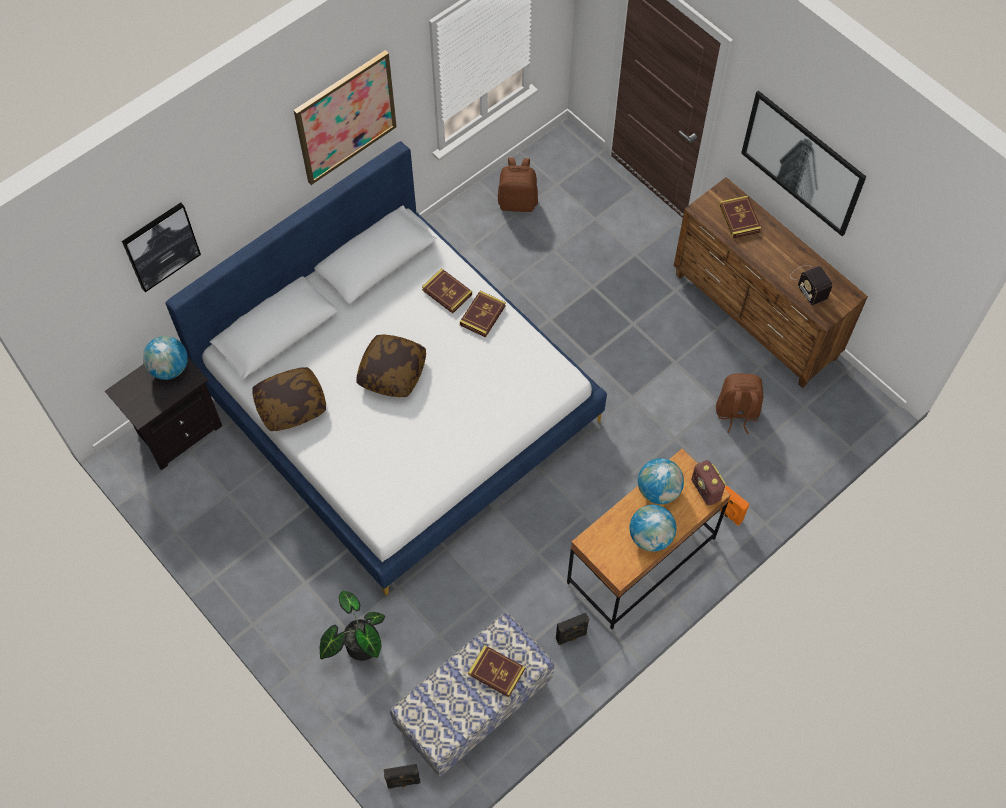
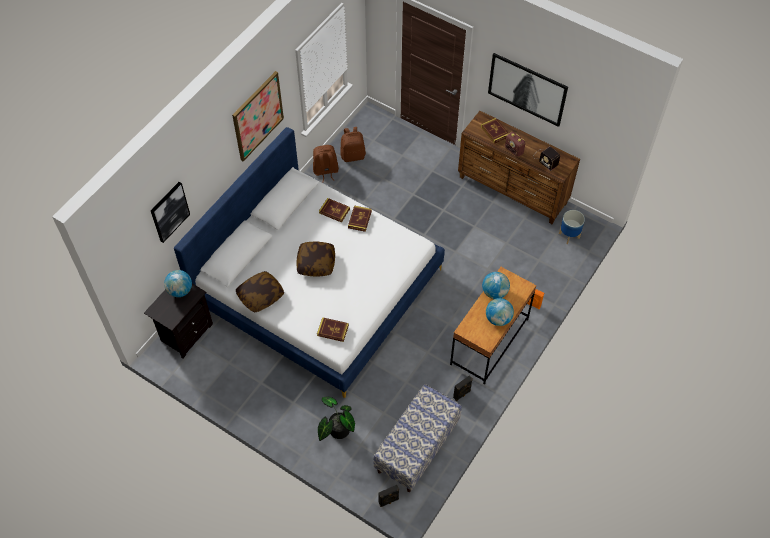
camera: 15 degrees left, 5 degrees down
(496, 672) = (430, 418): book -> book (333, 330)
(706, 490) = (521, 286): radio -> radio (514, 150)
(736, 413) = (518, 246): brown backpack -> brown backpack (325, 171)
(824, 413) = (569, 235): none -> planter

